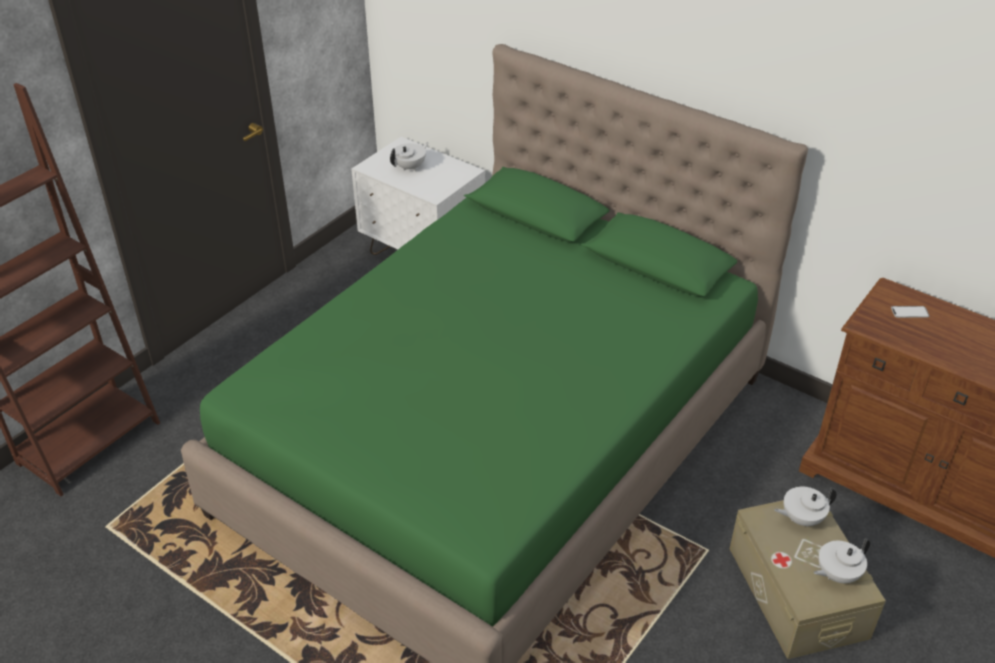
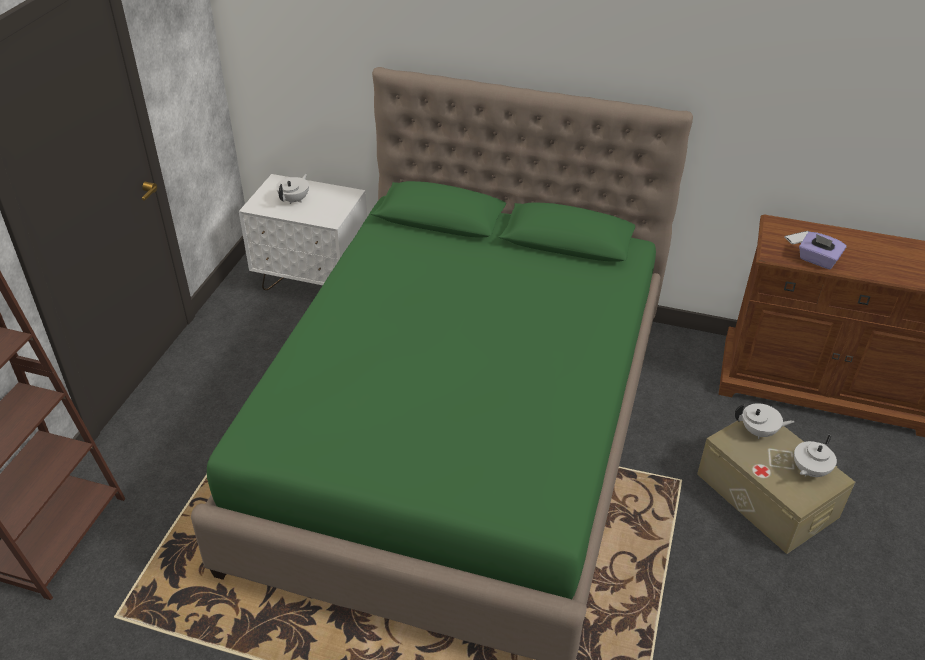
camera: 20 degrees left, 0 degrees up
(801, 518) = (759, 431): white teapot -> white teapot turned 135 degrees counterclockwise
(915, 341) = (817, 260): none -> purple tissue box

